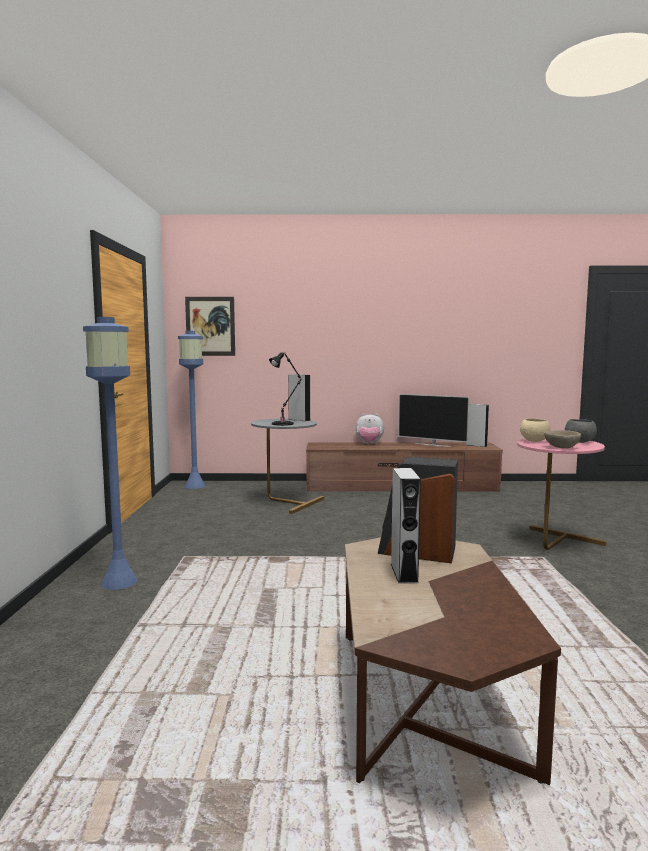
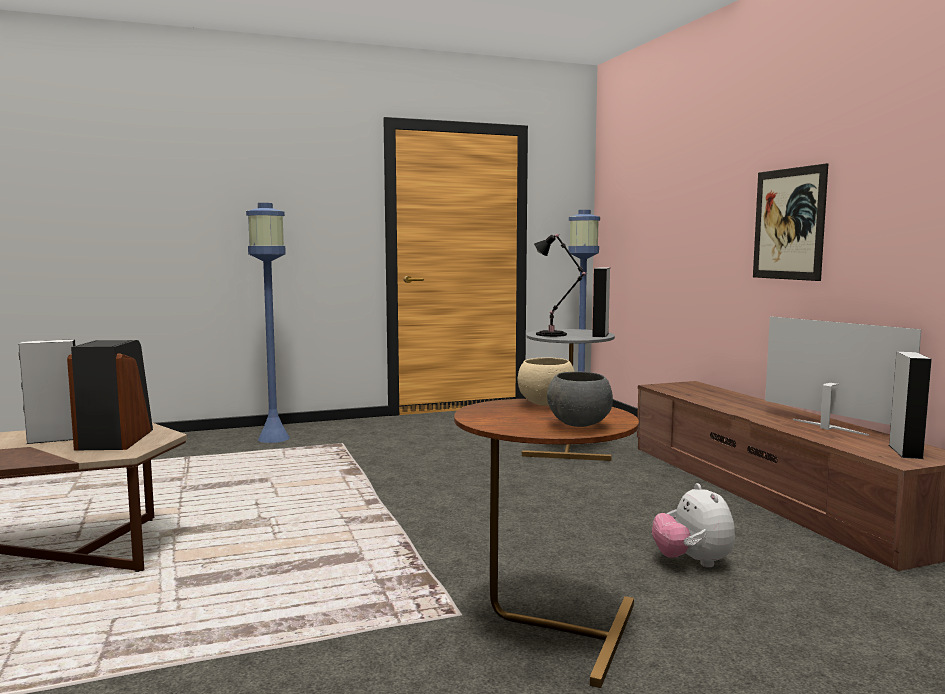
camera: 70 degrees right, 0 degrees up
(210, 326) = (623, 202): picture -> picture (788, 224)
(369, 444) = (747, 401): plush toy -> plush toy (692, 562)
(432, 445) = (828, 427): television -> television turned 135 degrees clockwise
(554, 544) = (545, 627): pink side table -> brown side table
(561, 447) = (485, 415): beige bowl -> none

